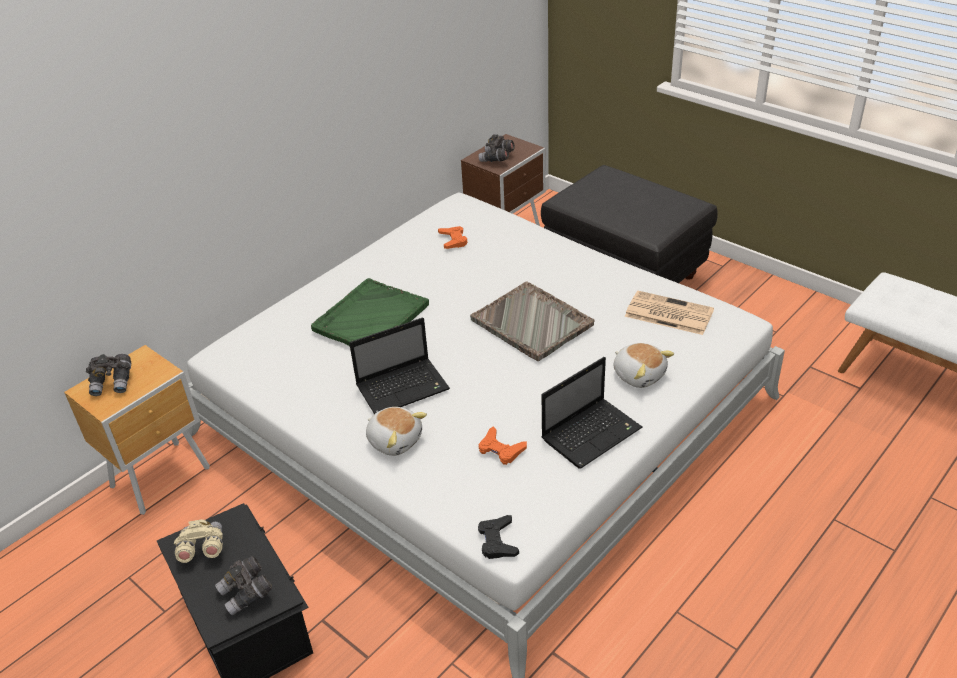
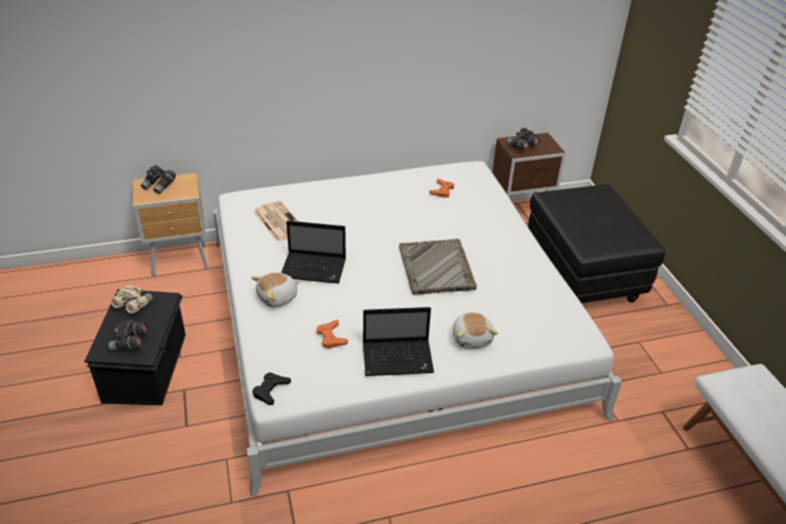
camera: 30 degrees right, 0 degrees up
(370, 318) = (340, 217): green tray -> none
(395, 440) = (278, 298): plush toy -> plush toy turned 75 degrees clockwise
(667, 313) = (538, 307): newspaper -> newspaper (278, 221)

